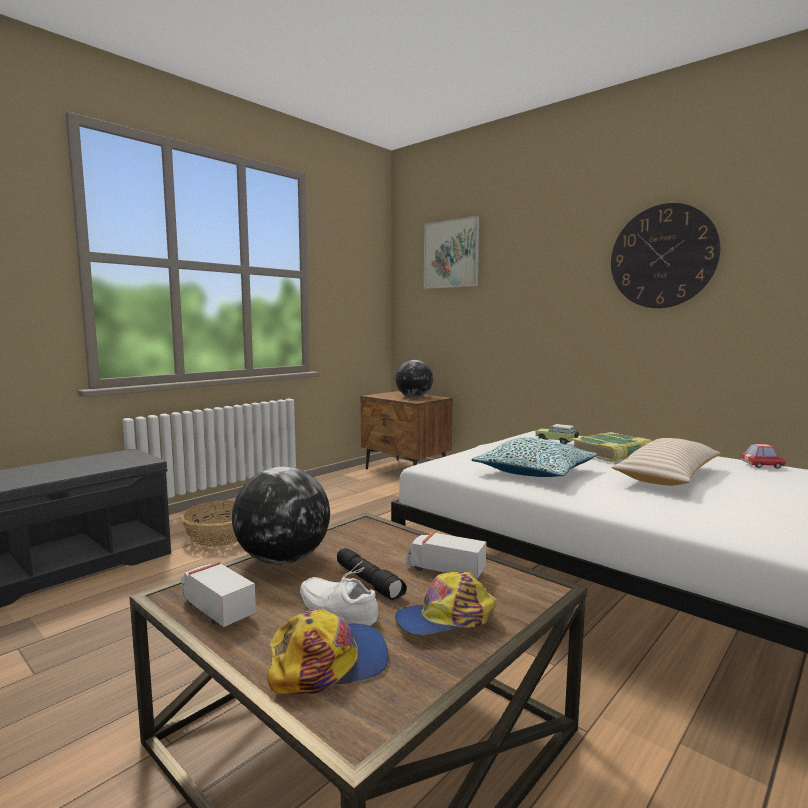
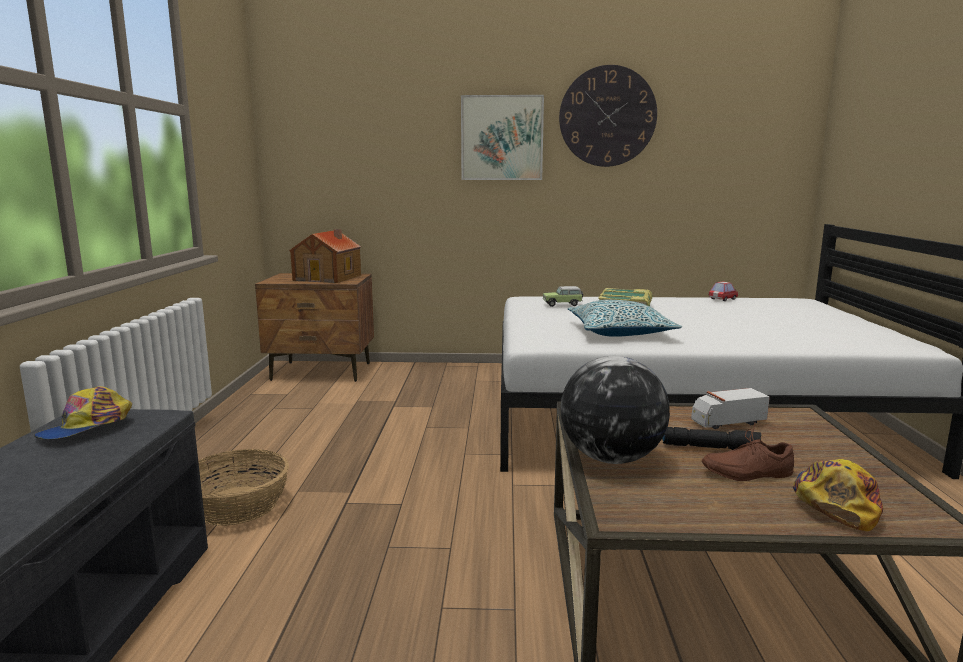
camera: 40 degrees left, 5 degrees up
(216, 609) = (680, 511): toy truck -> none
(340, 608) = (745, 471): white shoe -> brown shoe
(414, 397) = (329, 278): globe -> toy house
(446, 619) = (810, 451): cap -> cap (87, 428)
(451, 254) = (356, 93): picture -> picture (502, 138)
(668, 476) = (701, 317): beige pillow -> none

